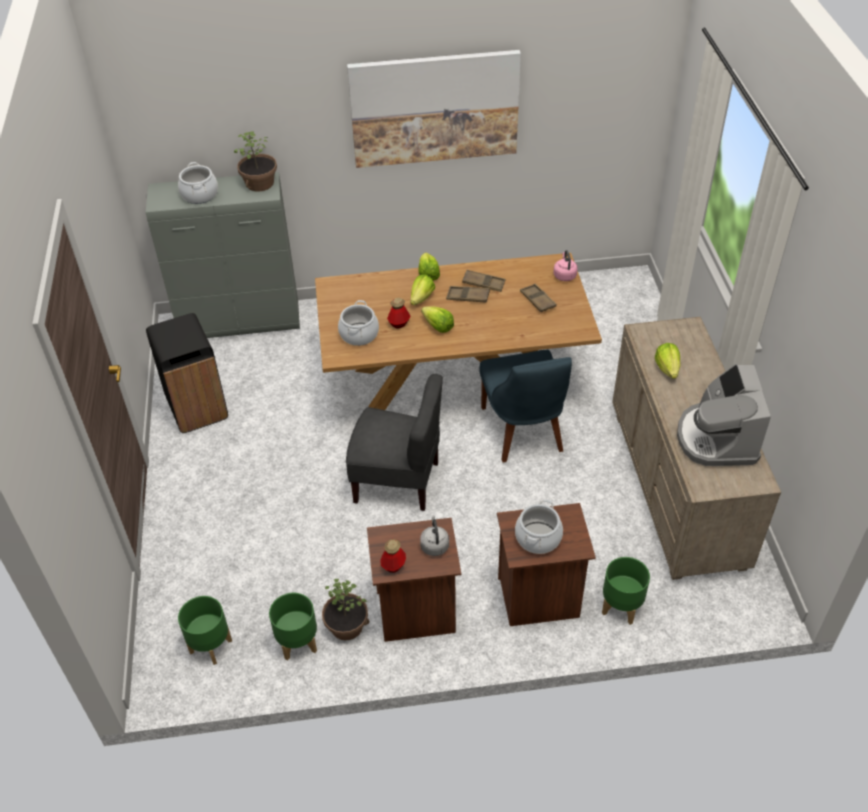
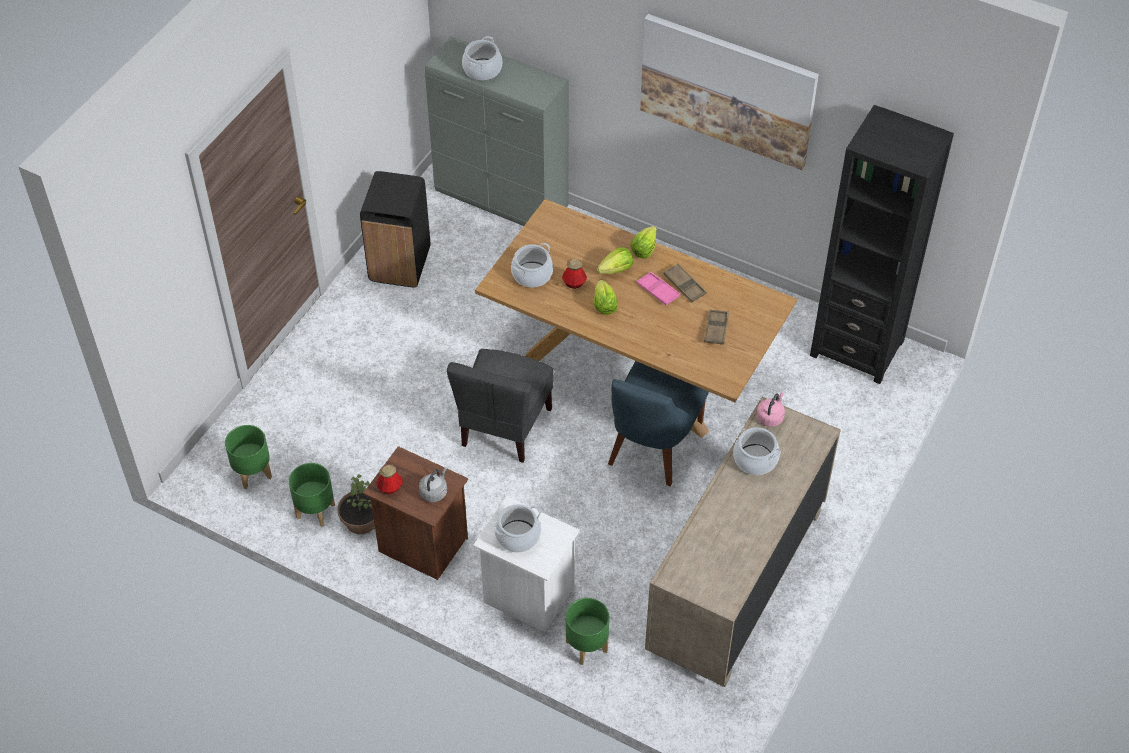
camera: 35 degrees right, 5 degrees up
(260, 183) = (542, 84): potted plant -> none
(397, 481) = (504, 427): grey chair -> grey chair turned 60 degrees clockwise
(468, 297) = (658, 291): brown tray -> pink tray
(539, 599) = (527, 596): brown nightstand -> white nightstand
(564, 275) = (766, 318): pink kettle -> pink kettle (770, 417)
(593, 290) = (857, 348): none -> black bookcase
(667, 368) = (755, 459): lettuce -> cooking pot
(716, 438) = (729, 545): coffee machine -> none

